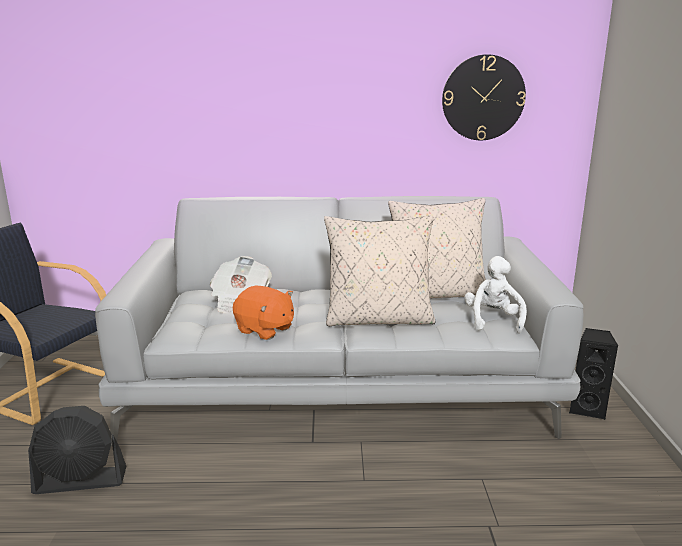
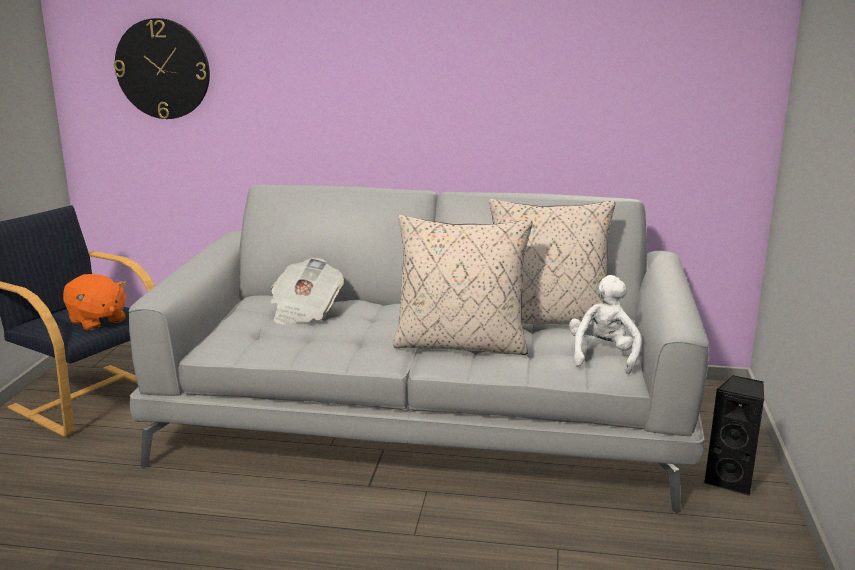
camera: 10 degrees right, 0 degrees up
(81, 481) = (99, 501): black fan -> none
(264, 330) = (320, 347): orange plush toy -> orange plush toy (97, 321)
(483, 98) = (632, 71): wall clock -> wall clock (163, 69)

